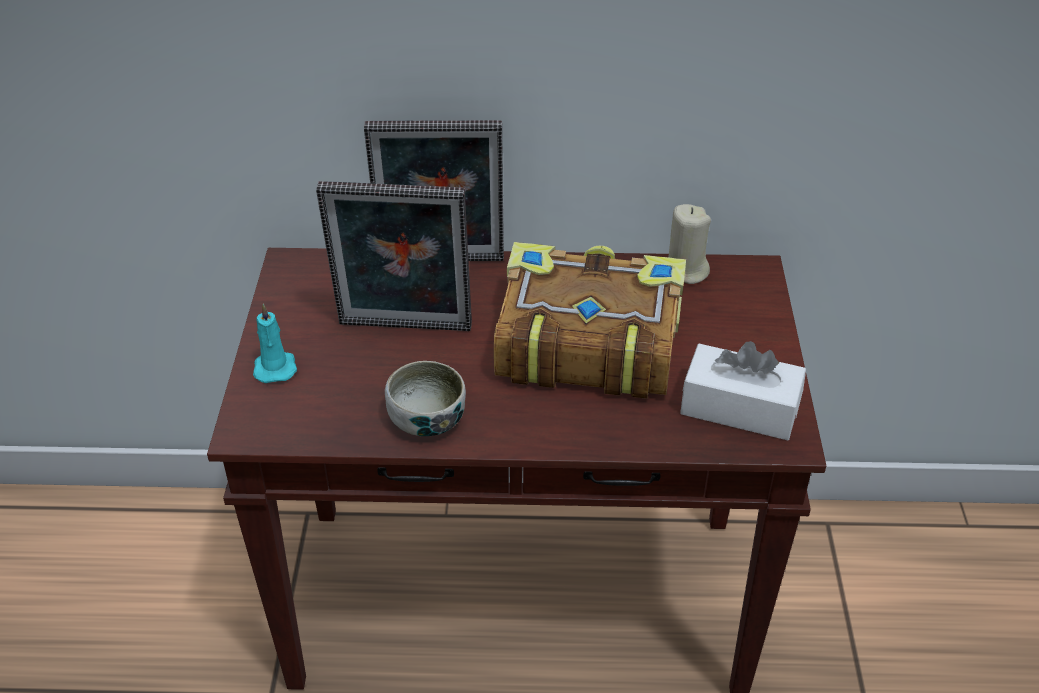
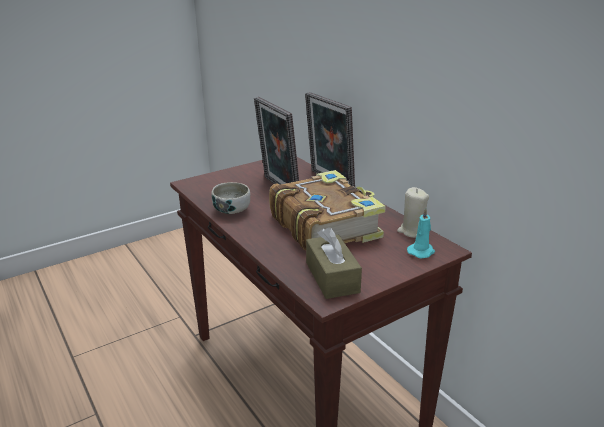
camera: 55 degrees right, 15 degrees down
(275, 367) = (226, 176): turquoise candle -> turquoise candle (421, 251)
(739, 408) = (332, 277): white tissue box -> brown tissue box

